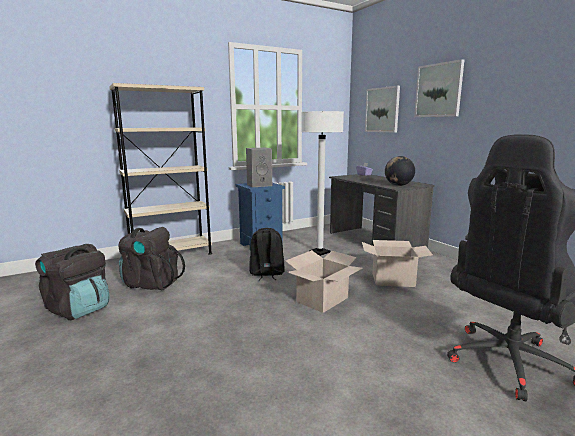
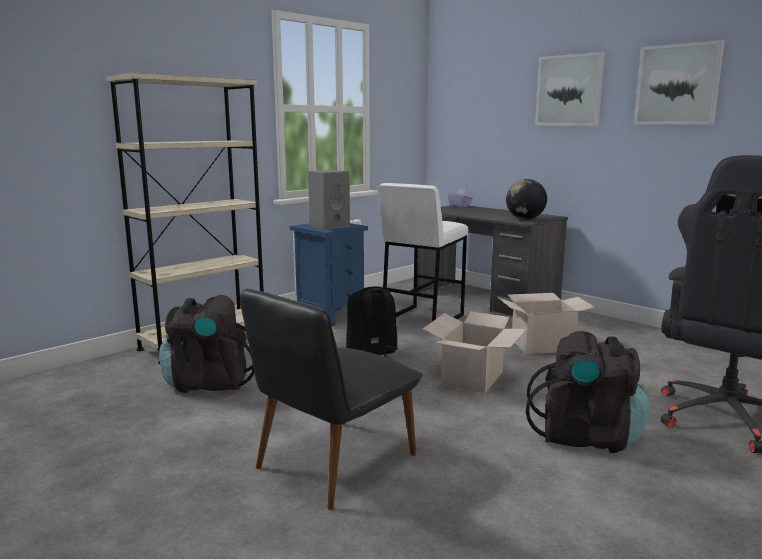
camera: 15 degrees left, 0 degrees up
(79, 309) = (128, 429): black backpack -> black backpack (586, 436)
(181, 351) = (337, 461): none -> black chair
(319, 252) = (422, 319): white floor lamp -> white stool
(382, 110) = (483, 114): picture -> picture (677, 85)

